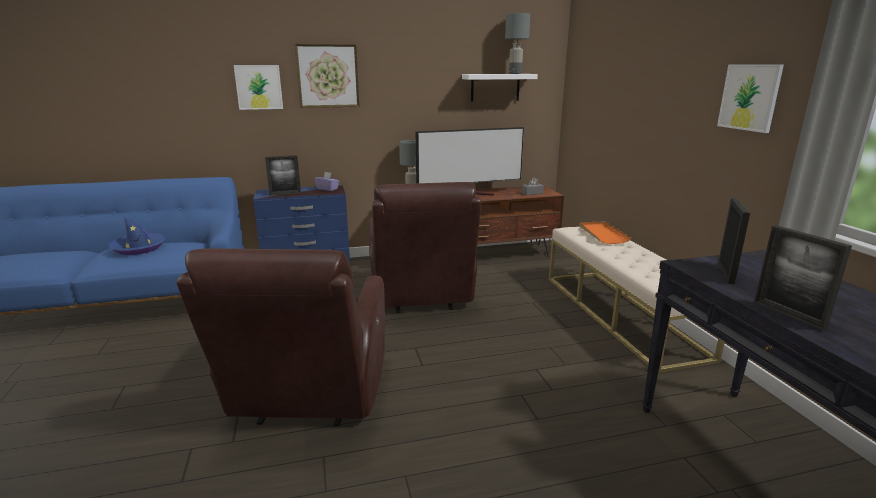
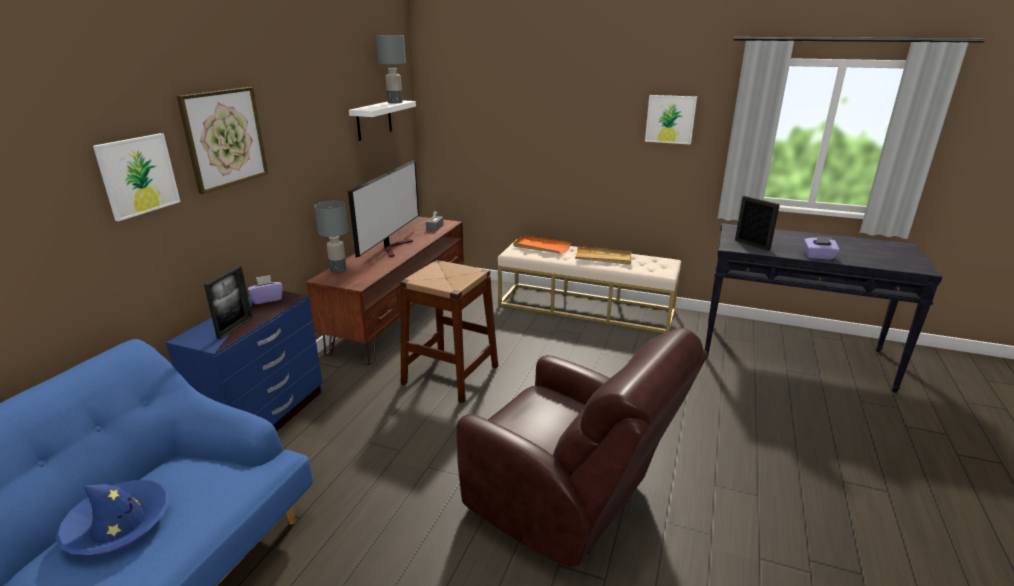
camera: 55 degrees left, 5 degrees up
(420, 298) = (450, 374): brown armchair -> brown stool
(638, 260) = (603, 258): none -> beige tray
(788, 315) = (818, 257): picture frame -> purple tissue box

